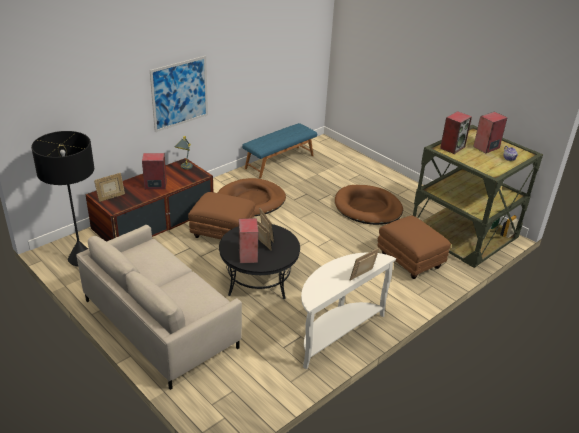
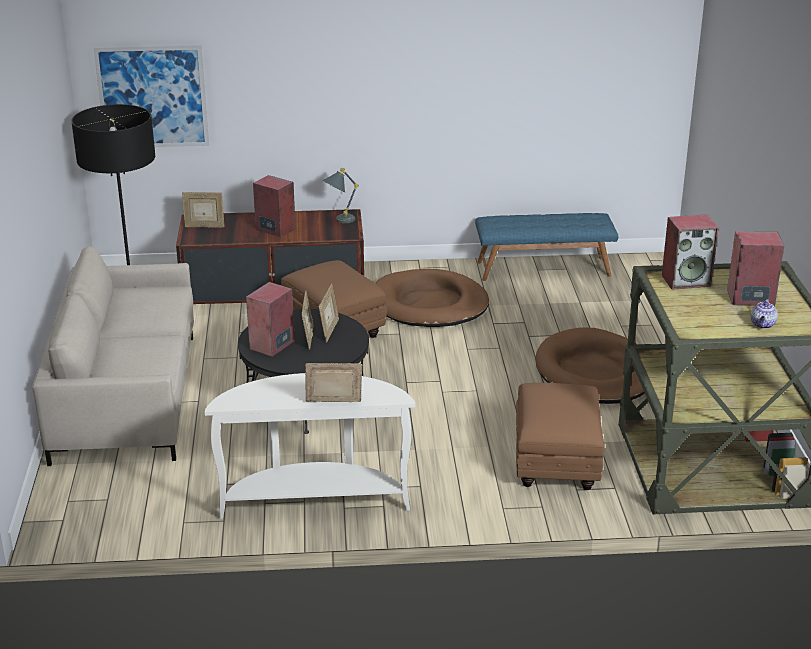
camera: 40 degrees right, 5 degrees down
(180, 93) = (357, 102): picture -> picture (152, 97)

